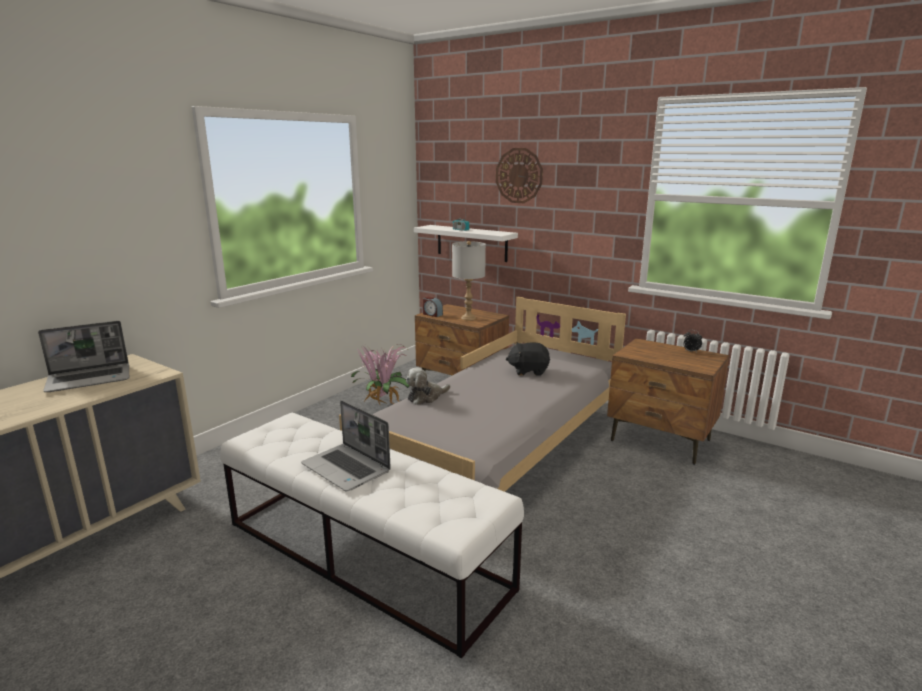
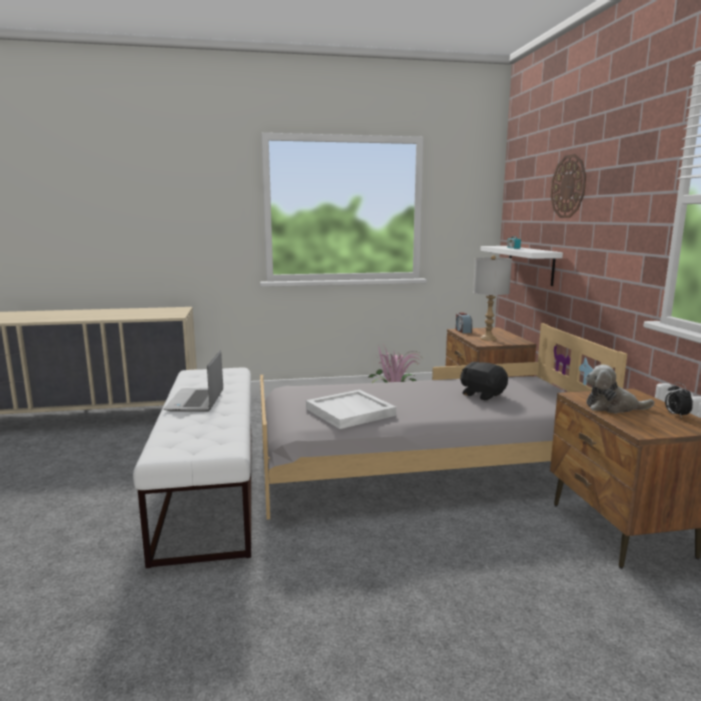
camera: 45 degrees right, 5 degrees down
(90, 379) = (145, 312): laptop -> none
(426, 397) = (352, 386): plush toy -> plush toy (612, 407)
(481, 421) = (351, 412): none -> white tray

